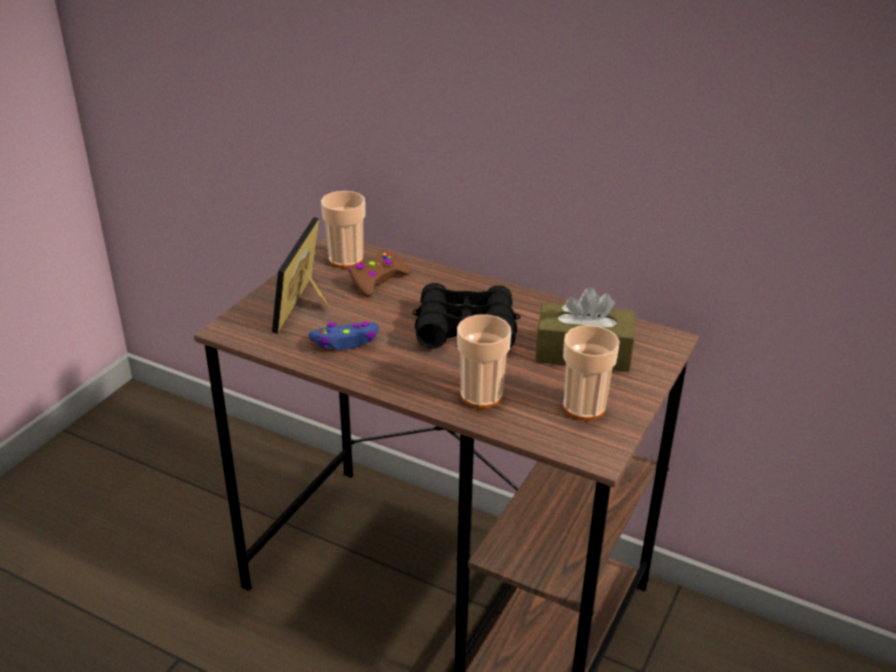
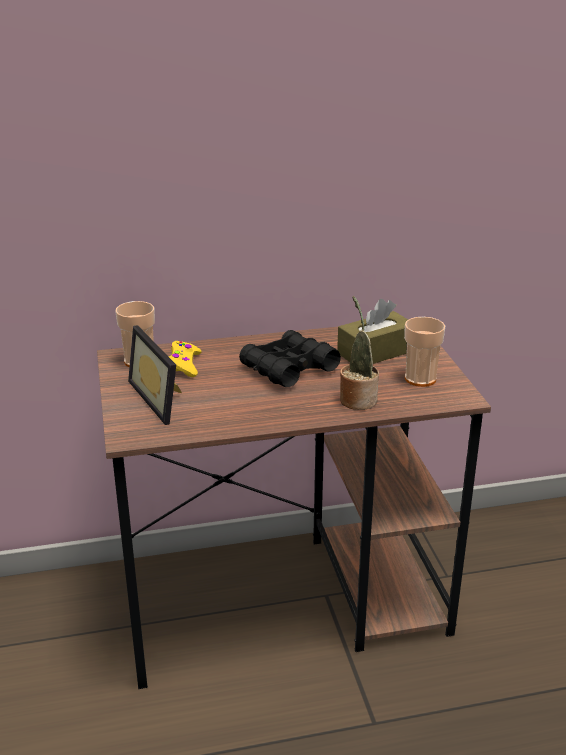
camera: 40 degrees left, 5 degrees down
(346, 342) = (225, 408): blue game controller -> none
(377, 280) = (184, 365): brown game controller -> yellow game controller
(481, 395) = (357, 399): cup -> potted plant

